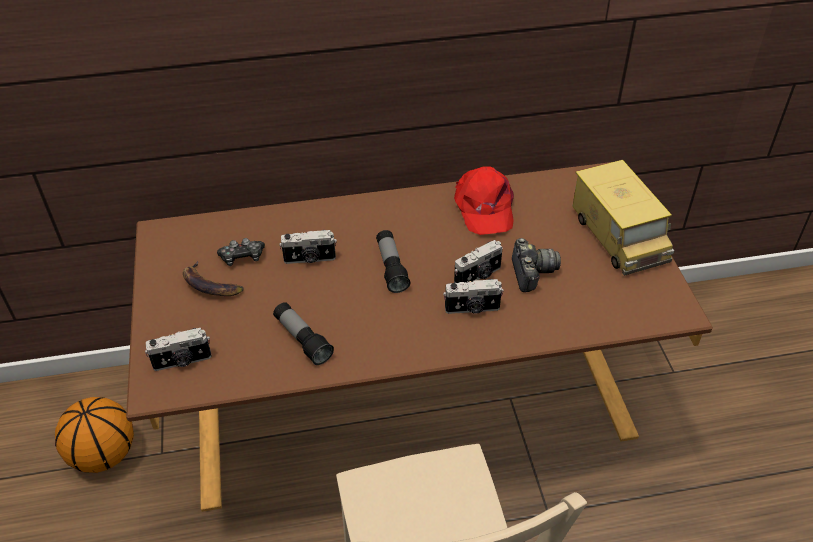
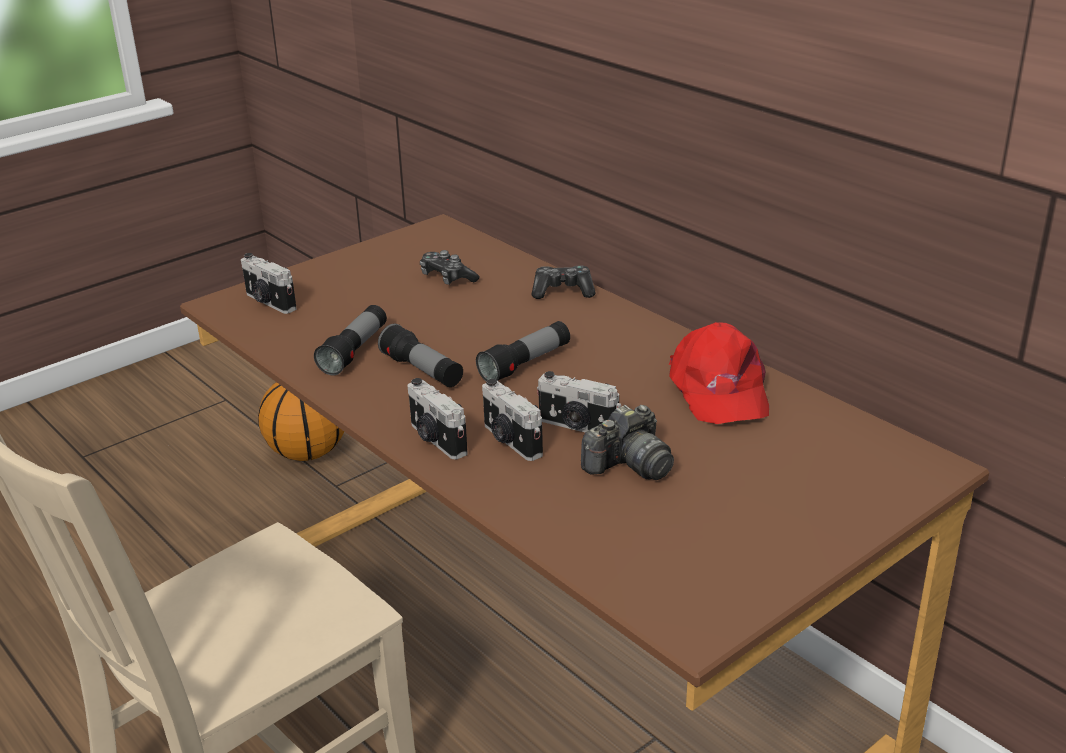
camera: 60 degrees right, 15 degrees down
(210, 285) = (388, 277): banana -> none
(310, 259) = (485, 313): camera -> camera (436, 440)
(316, 215) = (563, 291): none -> game controller
(359, 316) = (422, 371): none -> flashlight
(484, 207) = (718, 389): red cap -> red cap turned 60 degrees counterclockwise
(618, 236) = (803, 518): toy truck -> none

